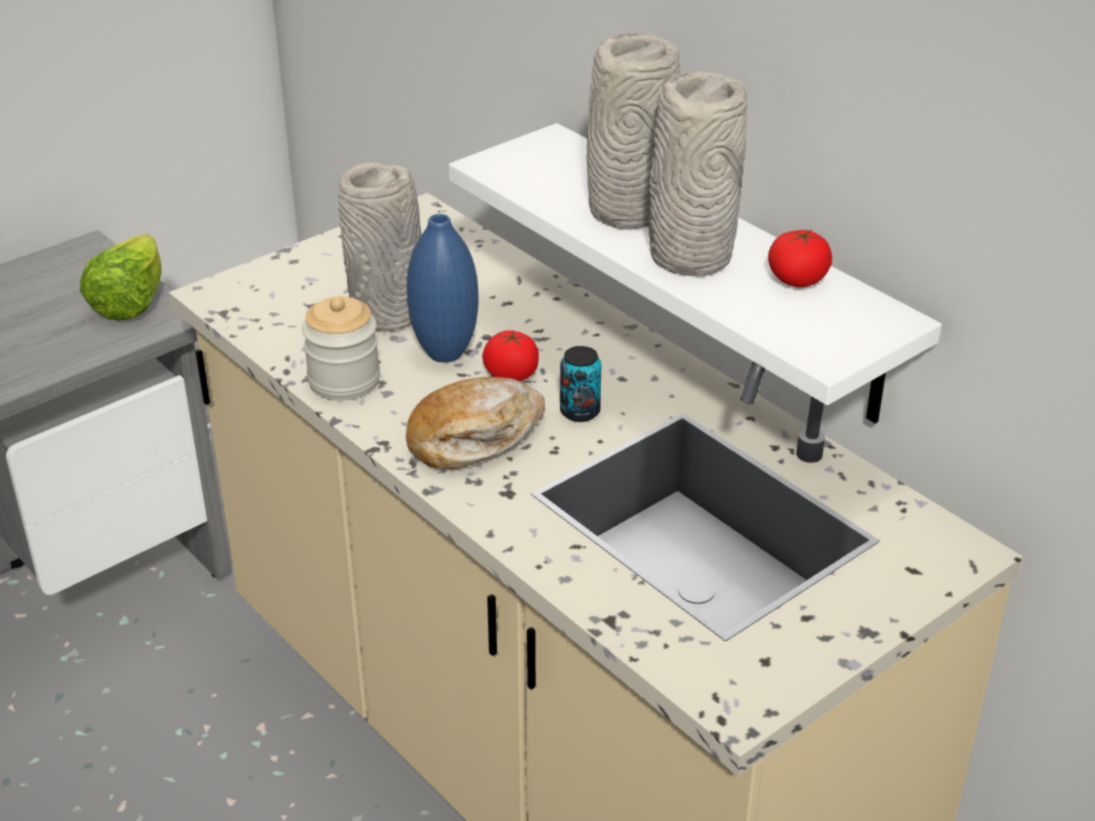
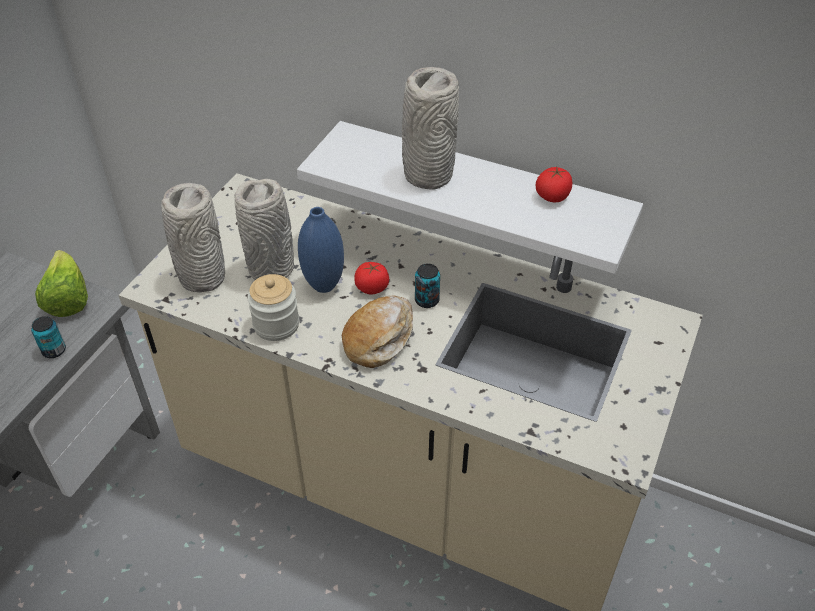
camera: 25 degrees left, 10 degrees up
(73, 354) = (54, 350): none -> can
(689, 257) = (484, 198): grey vase -> grey vase (202, 278)

